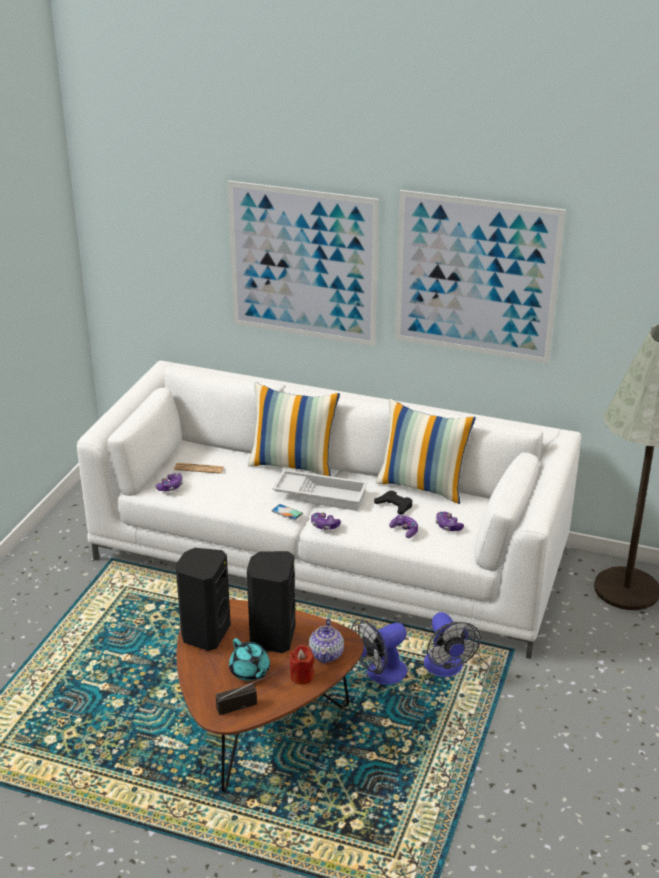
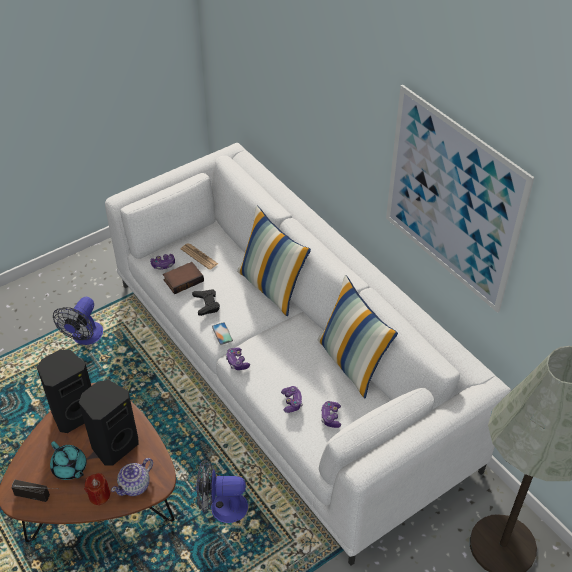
camera: 35 degrees right, 15 degrees up
(204, 490) = (183, 279): none -> book
(250, 672) = (70, 468): turquoise teapot -> turquoise teapot turned 45 degrees counterclockwise
(303, 264) = (329, 114): picture -> none
(321, 494) = (263, 329): white tray -> none
(394, 505) = (308, 371): black game controller -> black game controller (206, 304)
(446, 669) = (275, 533): fan -> fan (85, 338)

